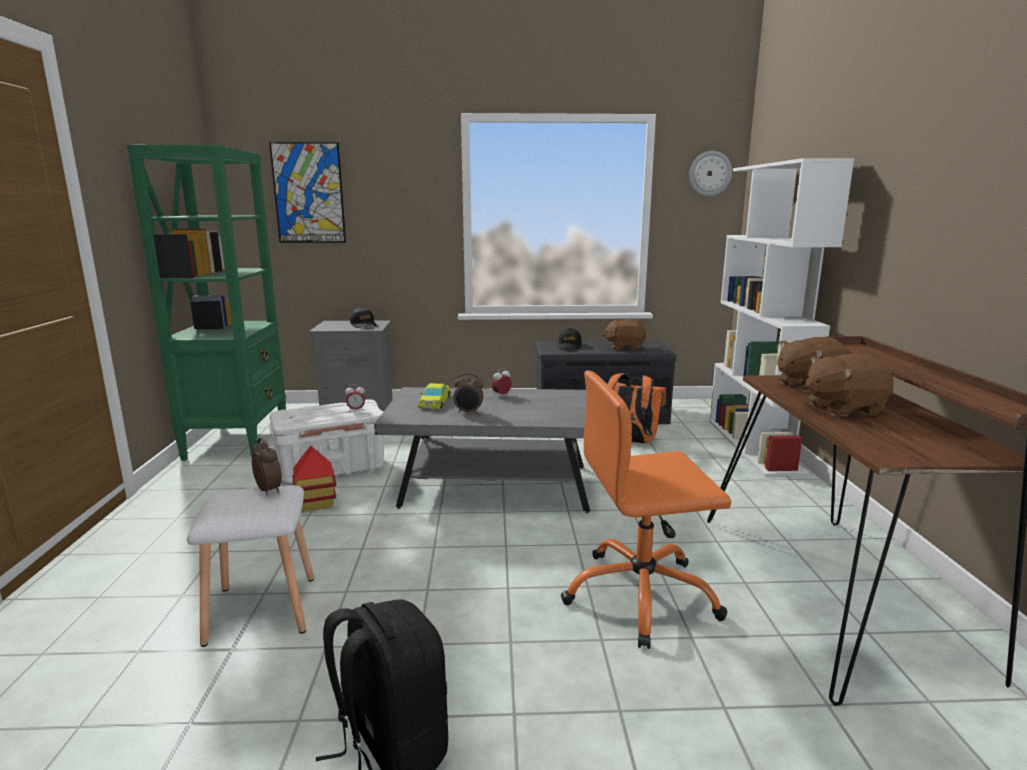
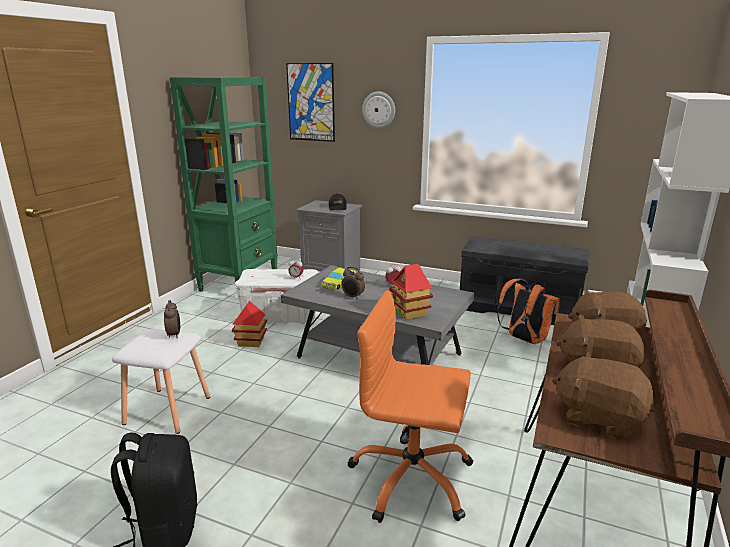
camera: 25 degrees right, 5 degrees up
(551, 416) = (410, 313): none -> toy house
(569, 346) = (495, 244): black cap -> none
(624, 348) = (543, 253): brown plush toy -> brown plush toy (599, 417)
(709, 173) = (664, 91): wall clock -> wall clock (379, 110)

